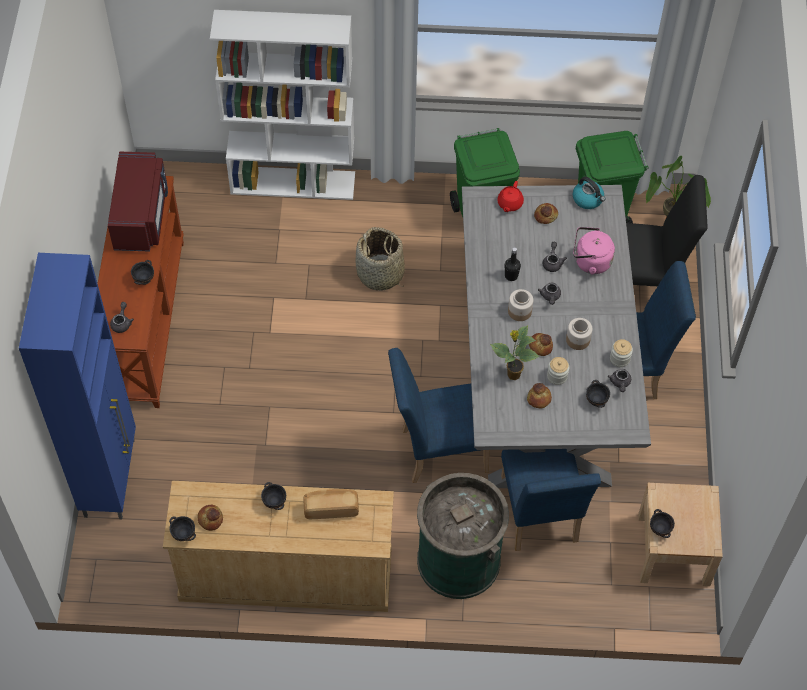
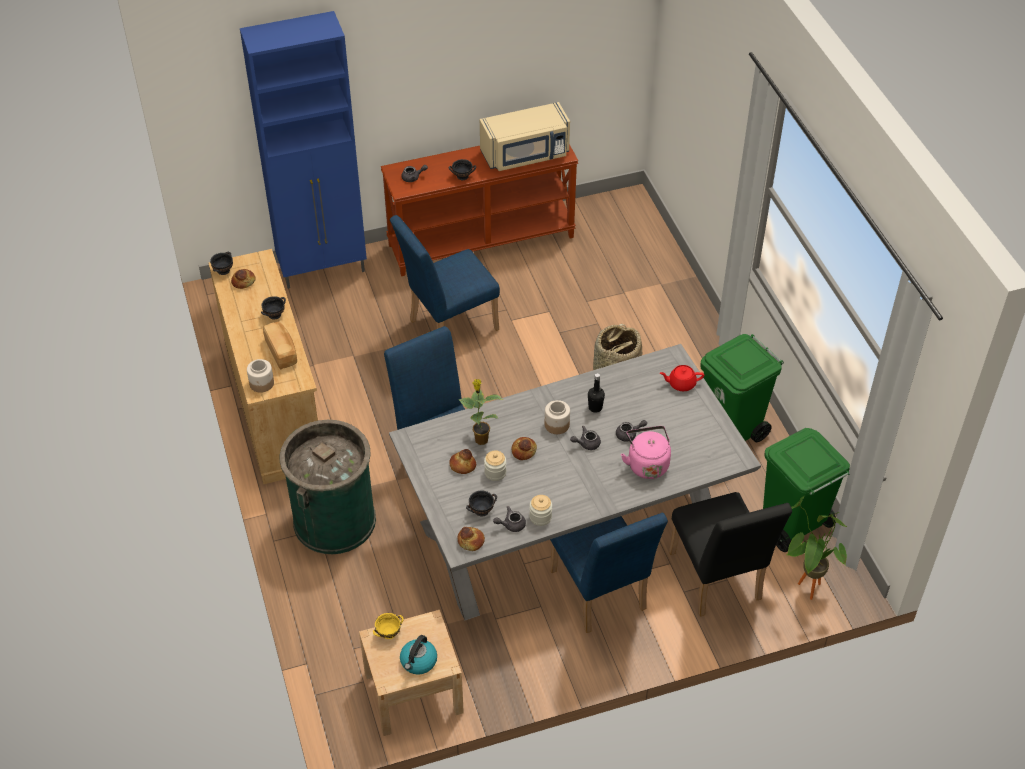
camera: 70 degrees right, 10 degrees down
(141, 216) = (525, 155): red microwave -> beige microwave
(293, 182) = (681, 286): white bookcase -> none
(539, 518) = (403, 570): blue chair -> blue chair (447, 327)
(546, 216) = (683, 415): bread -> bread (470, 542)
(578, 339) = (546, 478): jar -> jar (262, 383)
(588, 199) = (724, 442): kettle -> kettle (418, 662)
(660, 529) = (389, 633): black bowl -> yellow bowl

